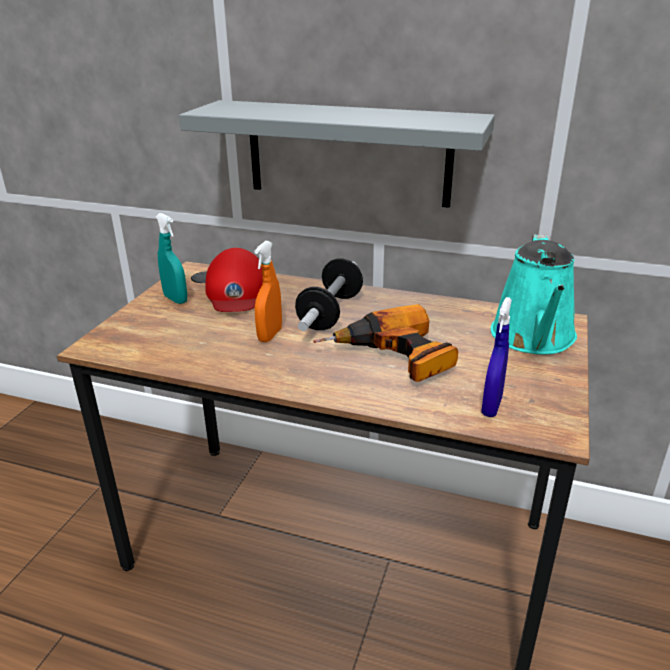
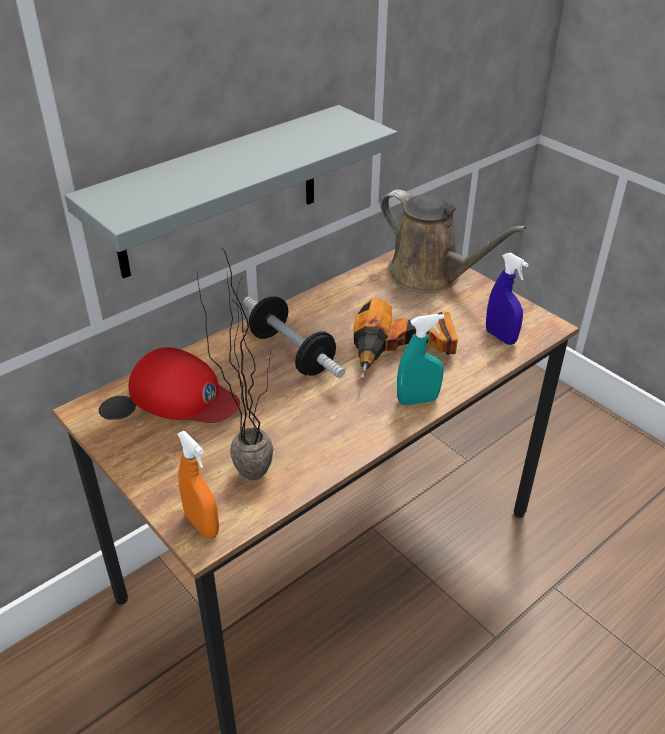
camera: 60 degrees left, 10 degrees up
(175, 299) = (152, 445): turquoise spray bottle -> turquoise spray bottle (417, 400)
(180, 338) = (248, 465): none -> potted plant
(270, 335) = (299, 404): orange spray bottle -> orange spray bottle (202, 525)
(533, 338) = (430, 276): turquoise watering can -> brown watering can

